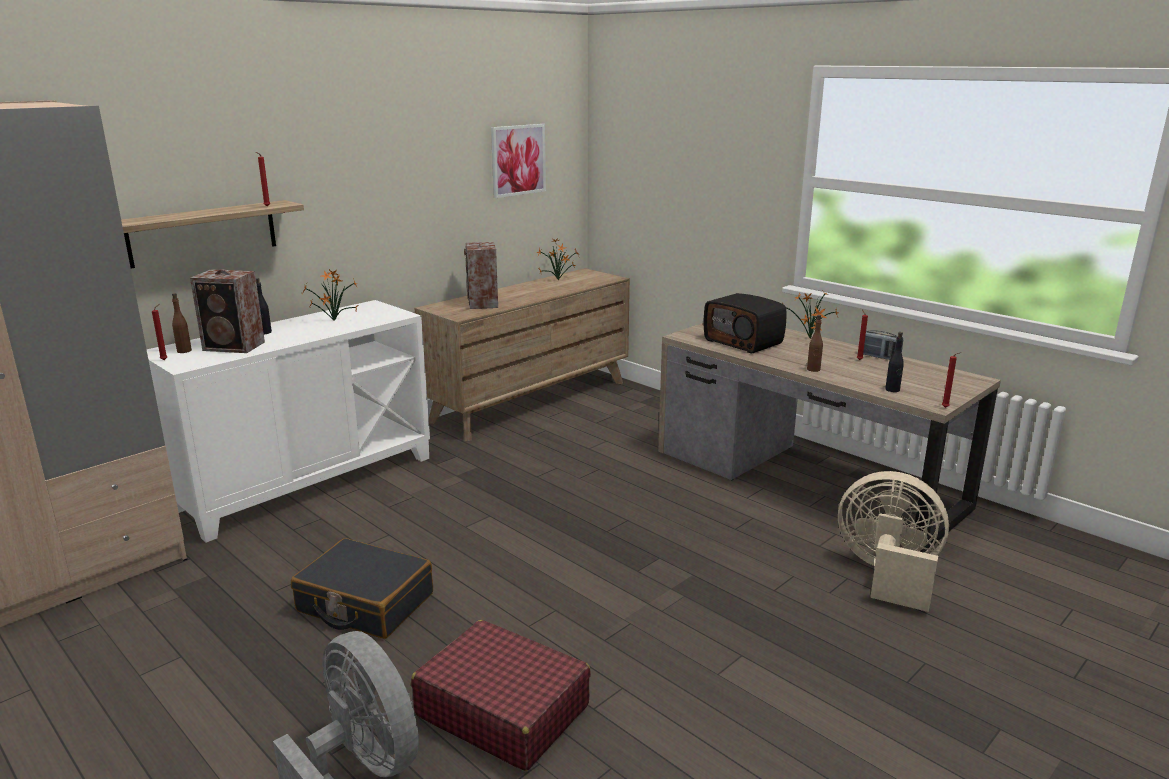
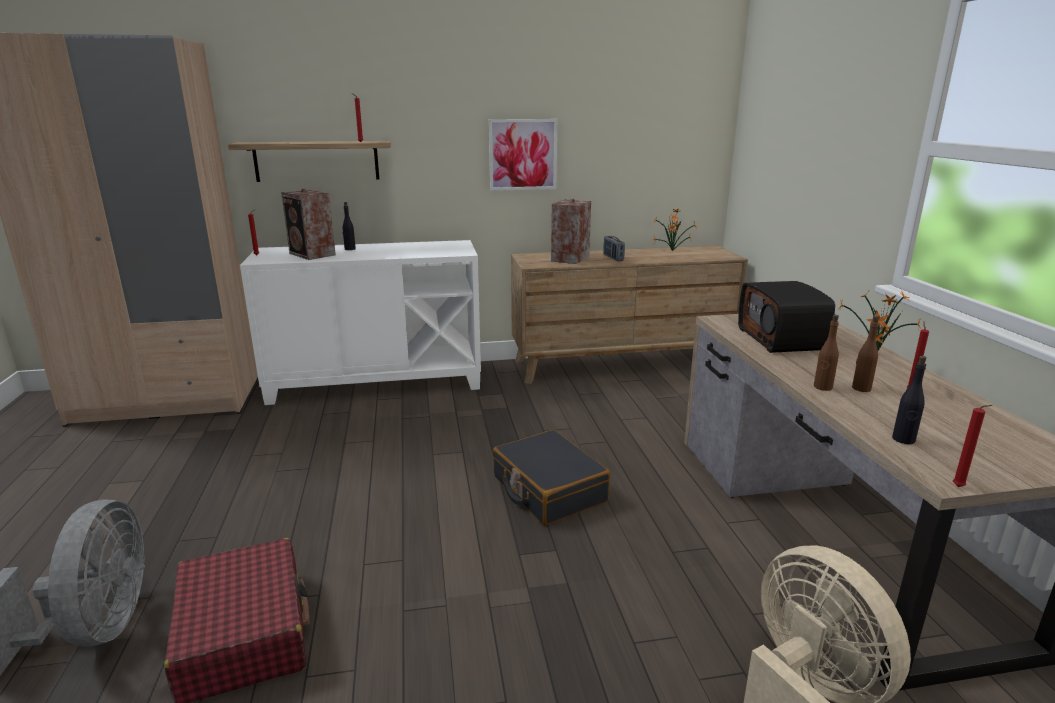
camera: 35 degrees right, 0 degrees up
(184, 351) = (280, 252): brown bottle -> brown bottle (861, 388)
(332, 320) = (408, 249): potted plant -> none
(365, 603) = (286, 489): black suitcase -> black suitcase (548, 490)
(518, 160) = (643, 125): picture -> picture (522, 154)
(878, 357) = (947, 395): radio -> radio (613, 258)

